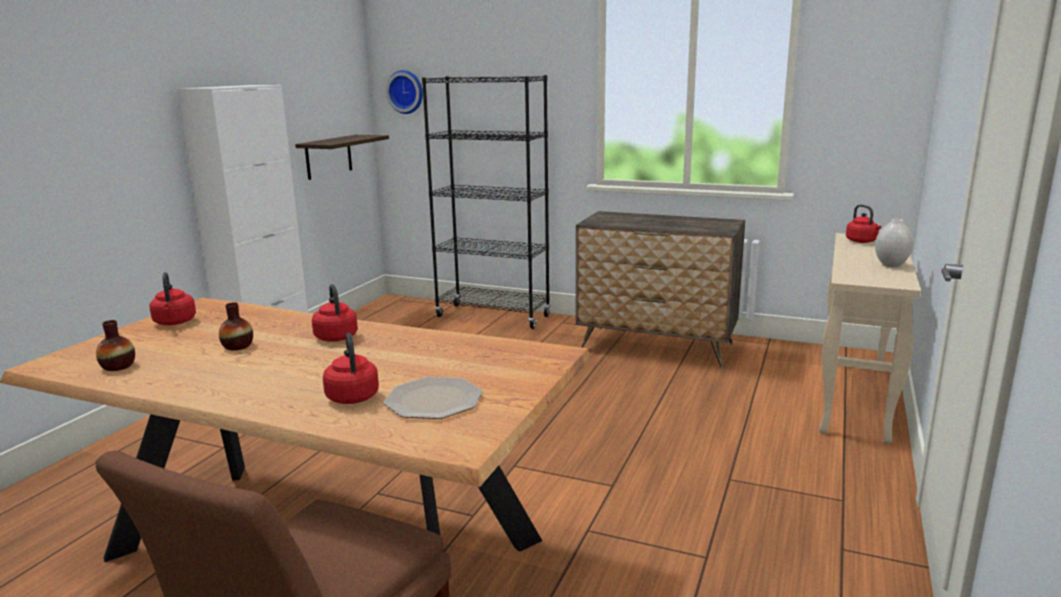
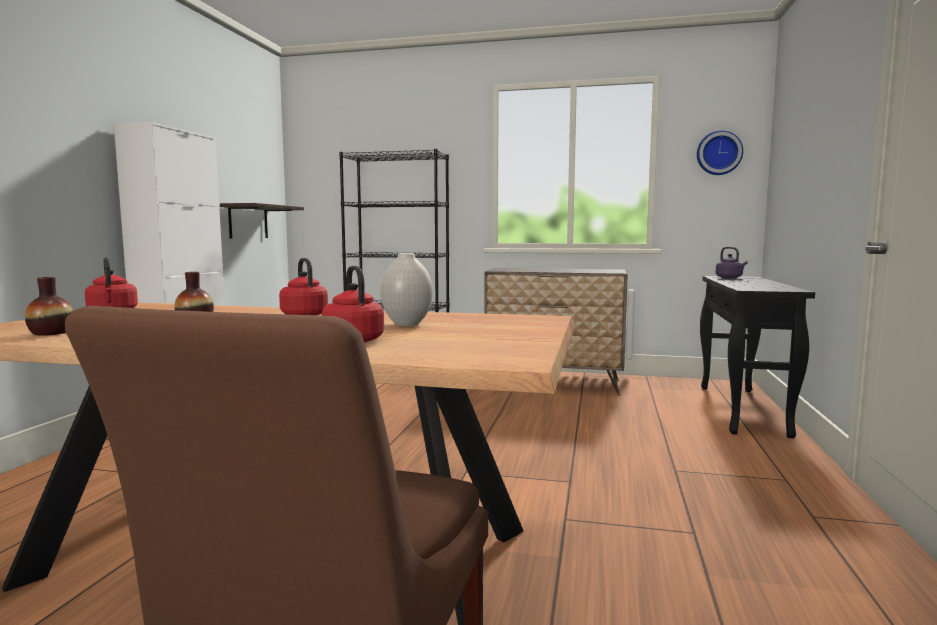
camera: 10 degrees left, 10 degrees down
(406, 92) = (319, 172): wall clock -> wall clock (718, 153)
(434, 400) = (449, 340): plate -> none
(855, 399) = (742, 410): beige console table -> black console table
(862, 241) = (730, 278): red kettle -> purple kettle
(891, 265) = (771, 284): white vase -> white vase (407, 324)

